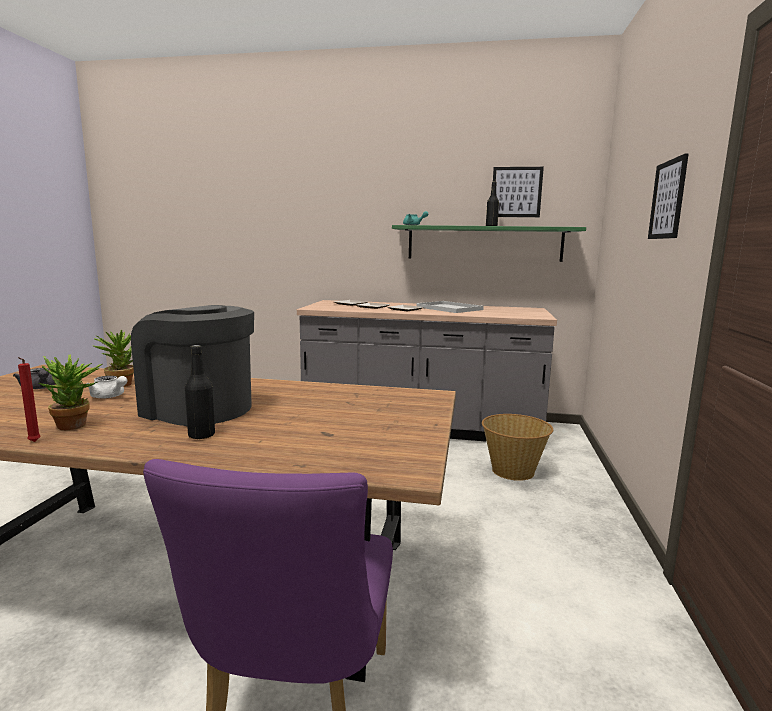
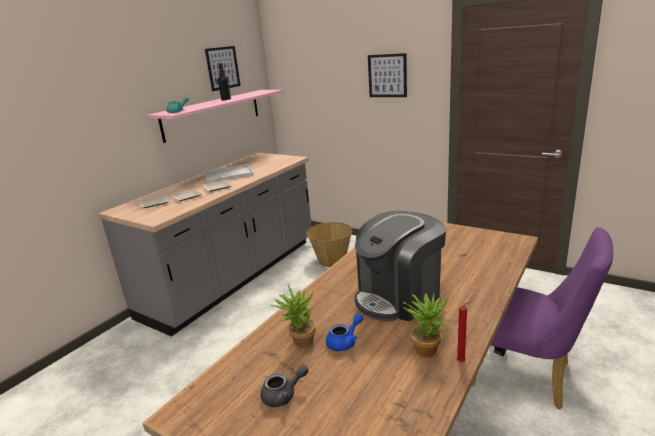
camera: 65 degrees left, 10 degrees up
(109, 397) = (345, 342): white teapot -> blue teapot
(201, 435) = (459, 293): black bottle -> none
(484, 243) = (213, 114): green shelf -> pink shelf

